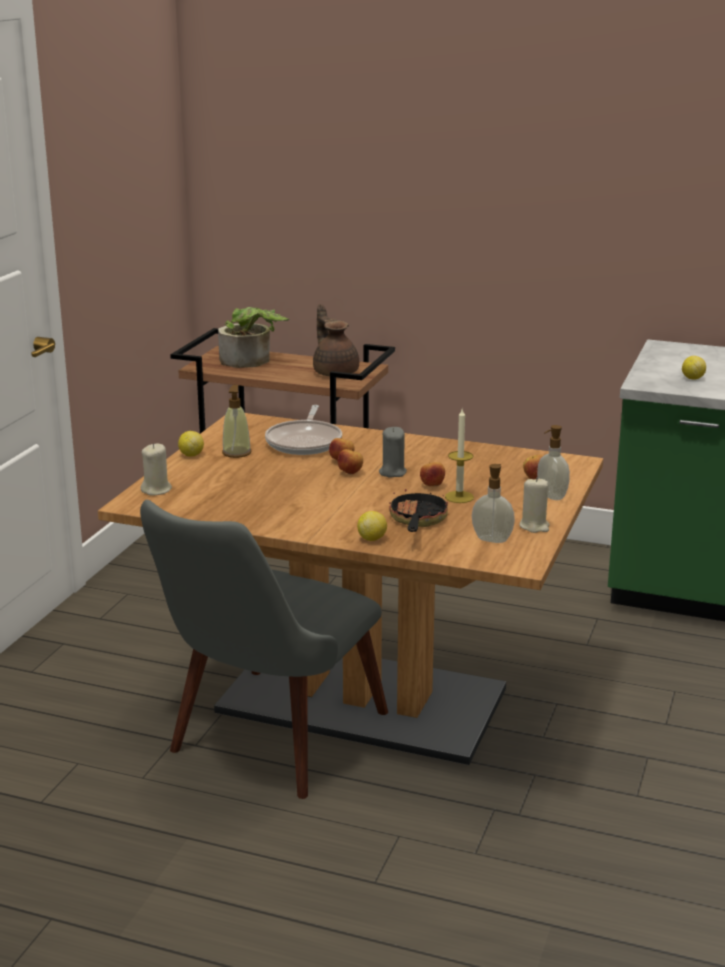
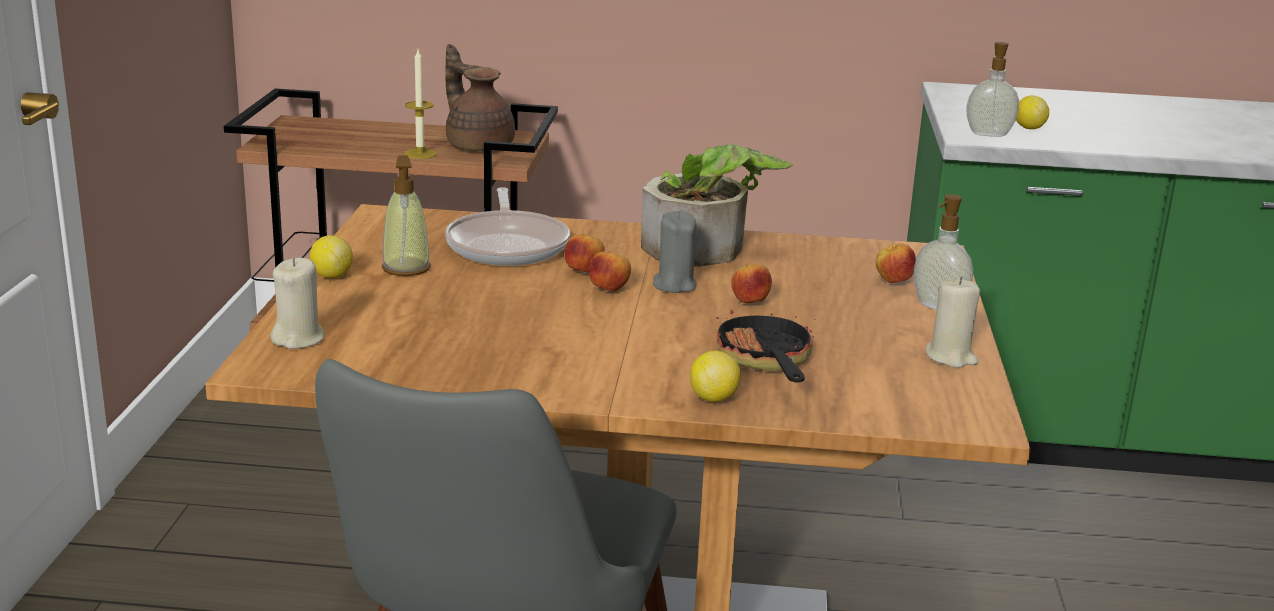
camera: 15 degrees left, 0 degrees up
(251, 361) = (344, 134): potted plant -> potted plant (707, 250)
(459, 497) = (803, 317): candle -> candle (420, 154)
(492, 539) = (904, 383): soap dispenser -> soap dispenser (988, 134)

